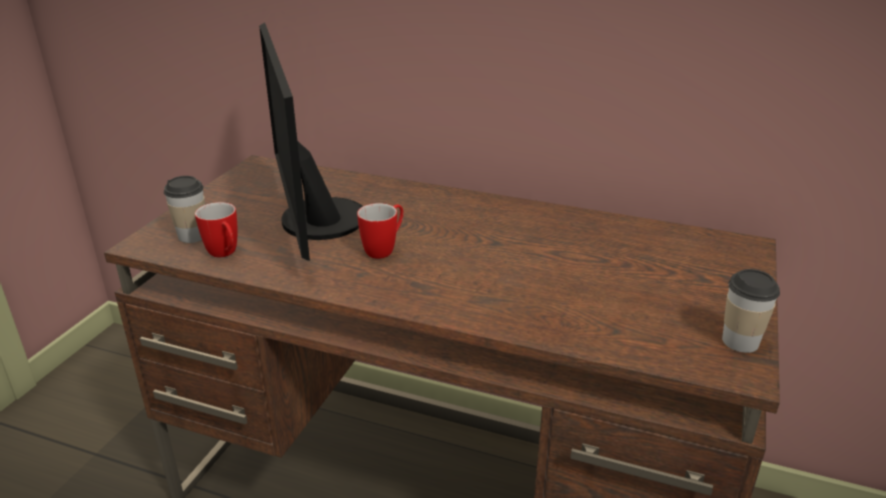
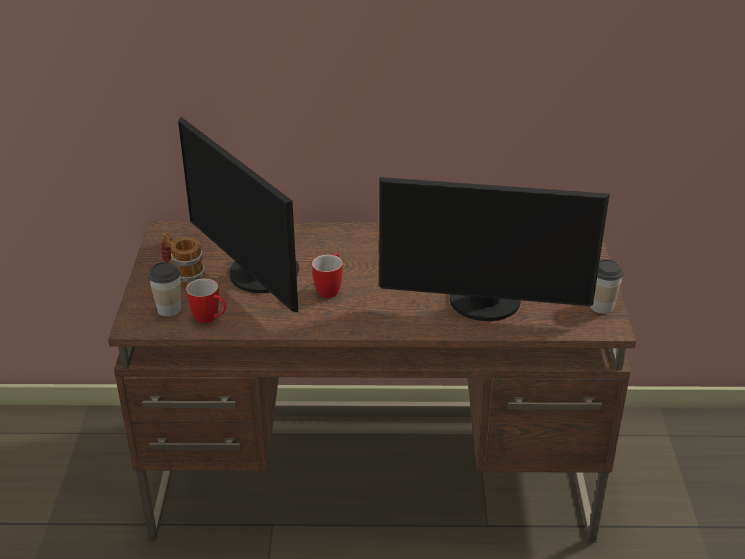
camera: 20 degrees left, 5 degrees up
(239, 205) = (183, 274): none -> mug
(568, 304) = (484, 304): none -> monitor

